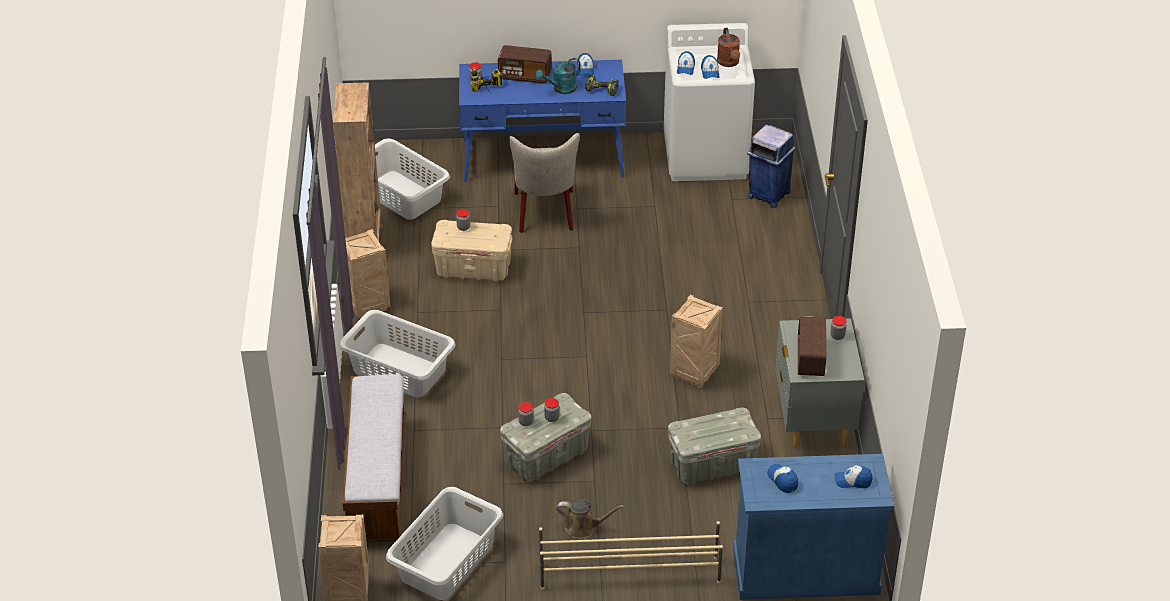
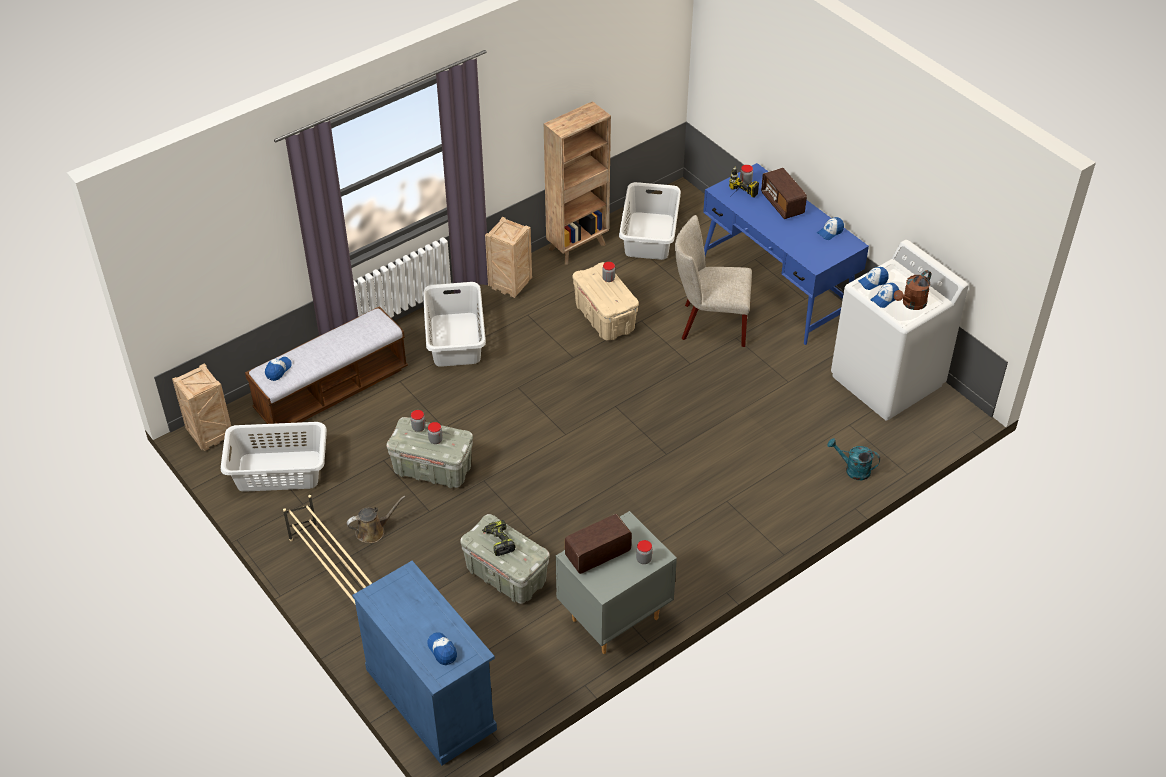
camera: 55 degrees right, 5 degrees up
(545, 214) = (709, 324): beige chair -> beige chair turned 45 degrees clockwise
(561, 89) = (787, 232): turquoise watering can -> turquoise watering can (853, 469)
(583, 527) = (373, 531): brown watering can -> brown watering can turned 90 degrees counterclockwise
(600, 90) = (812, 255): power drill -> power drill (498, 541)
(694, 372) = (606, 509): crate -> none
(768, 194) = (881, 445): blue trash can -> none
(783, 480) = (407, 602): cap -> cap (278, 370)

